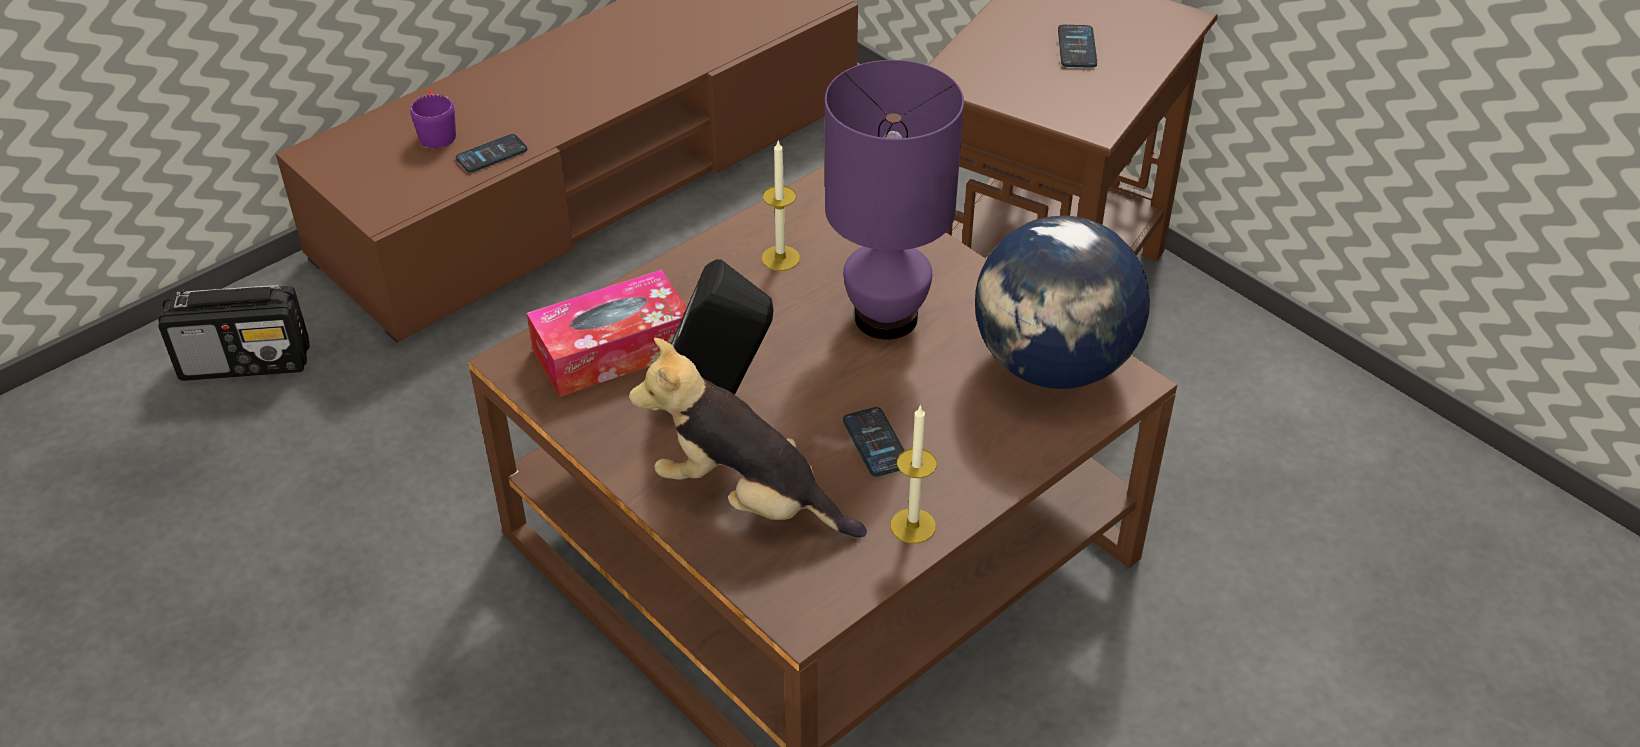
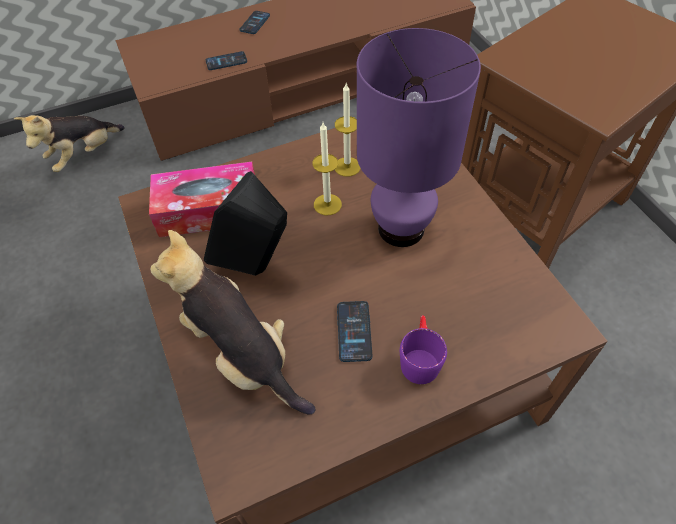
camera: 20 degrees right, 10 degrees up
(247, 362) = (84, 155): radio -> plush toy
(436, 132) = (203, 43): purple mug -> purple mug (419, 357)
(913, 526) = (353, 415): candle -> candle (327, 204)
(1051, 365) = (510, 298): globe -> none
(1077, 47) = (605, 52): phone -> phone (255, 23)

